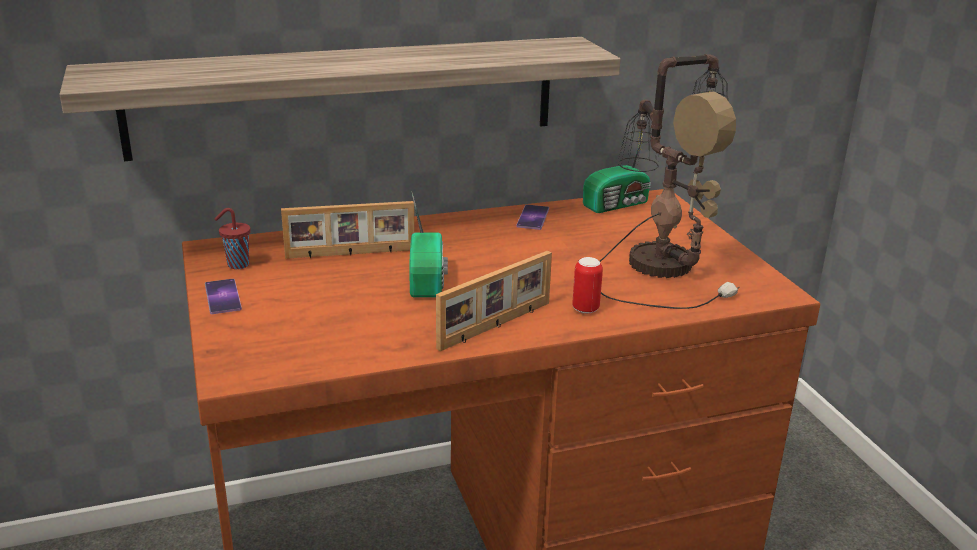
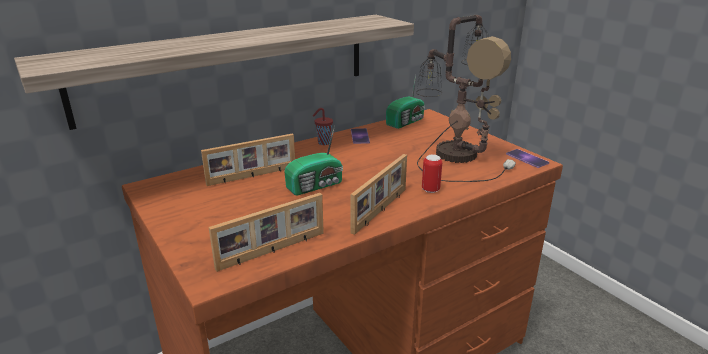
camera: 15 degrees left, 0 degrees up
(222, 296) = (173, 221): phone -> phone (527, 158)
(236, 265) = (172, 196): red cup -> red cup (323, 143)
(324, 354) = (272, 251): none -> picture frame
(428, 279) = (316, 185): radio -> radio turned 75 degrees clockwise

